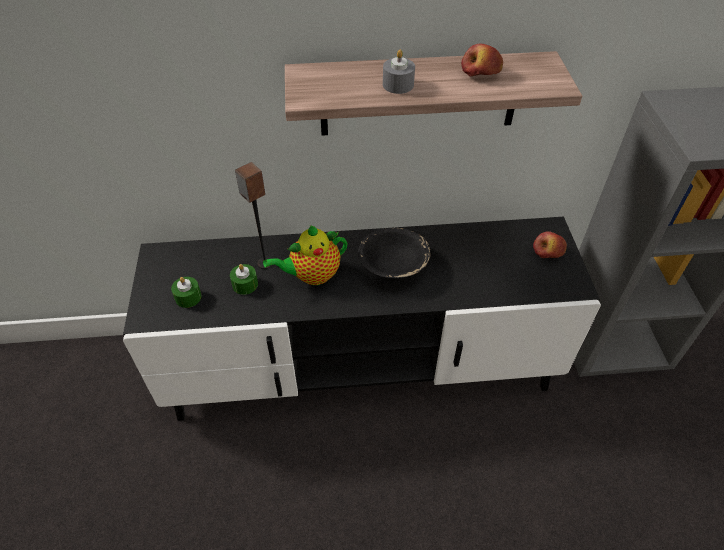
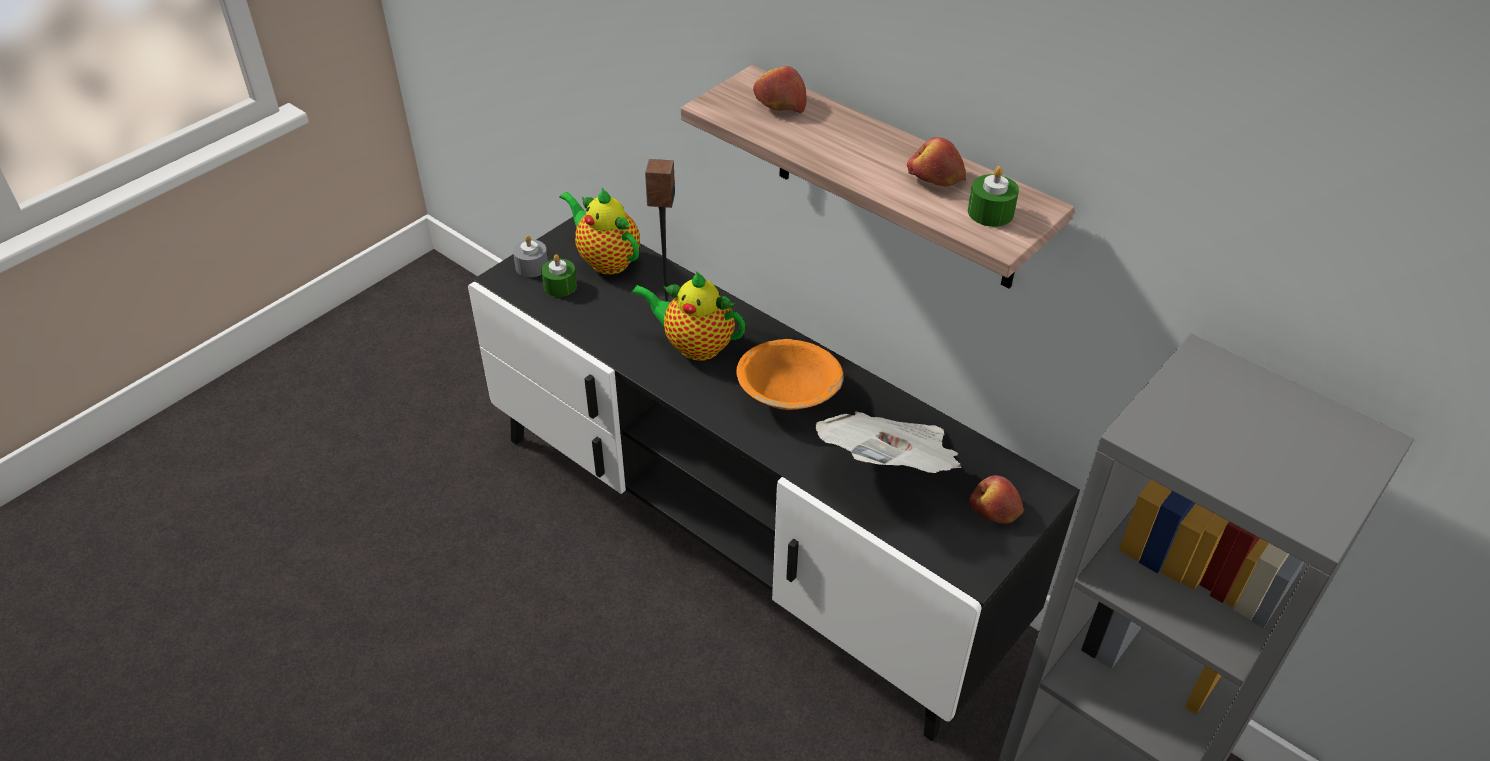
camera: 45 degrees right, 5 degrees down
(196, 263) = (606, 260): none -> teapot
(245, 284) = (622, 309): green candle -> green candle (990, 212)
(339, 77) = (779, 103): none -> apple
(393, 265) = (788, 394): black bowl -> orange bowl
(398, 84) = (825, 141): grey candle -> grey candle (532, 266)
(484, 266) = (890, 467): none -> newspaper

